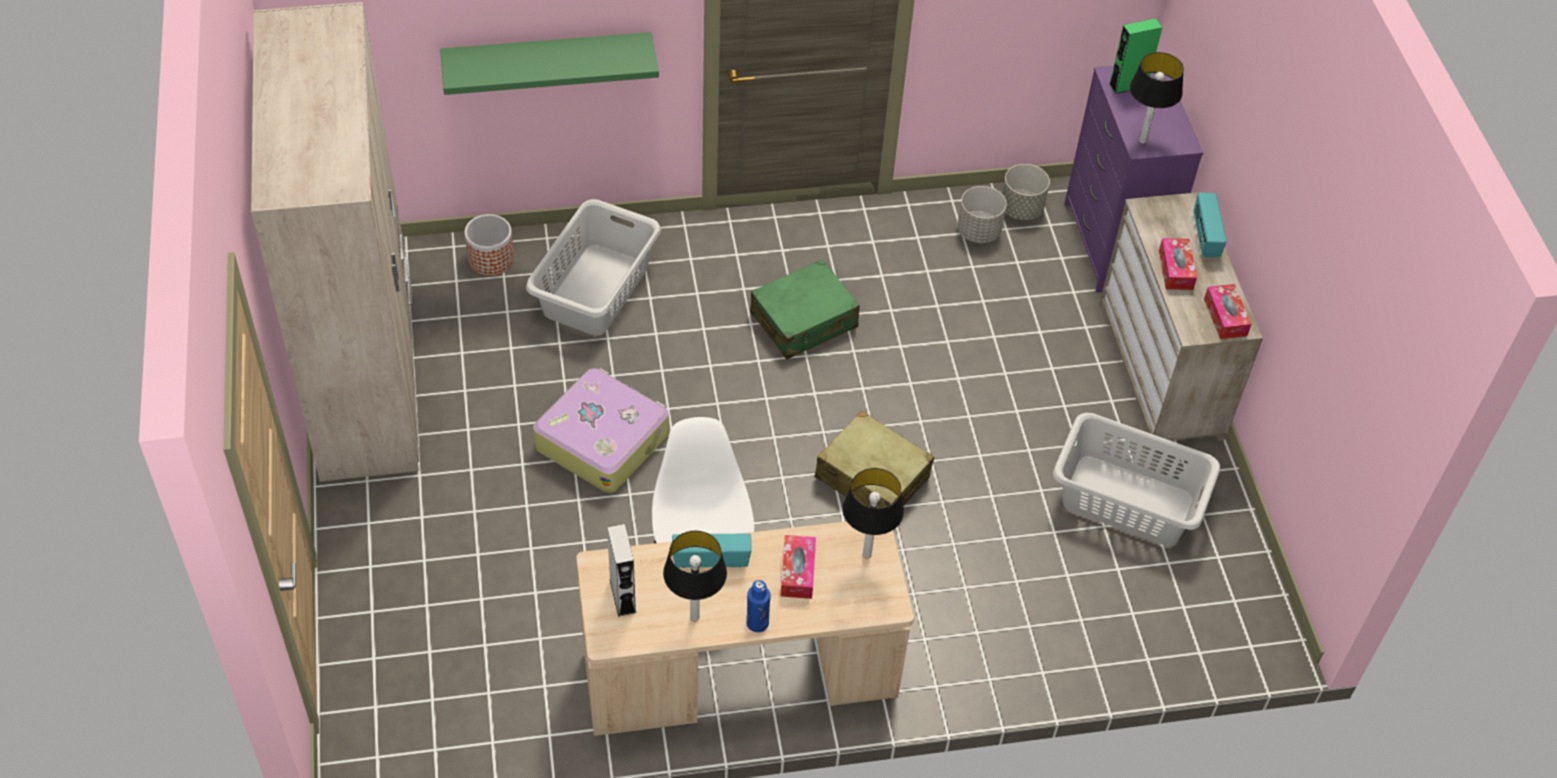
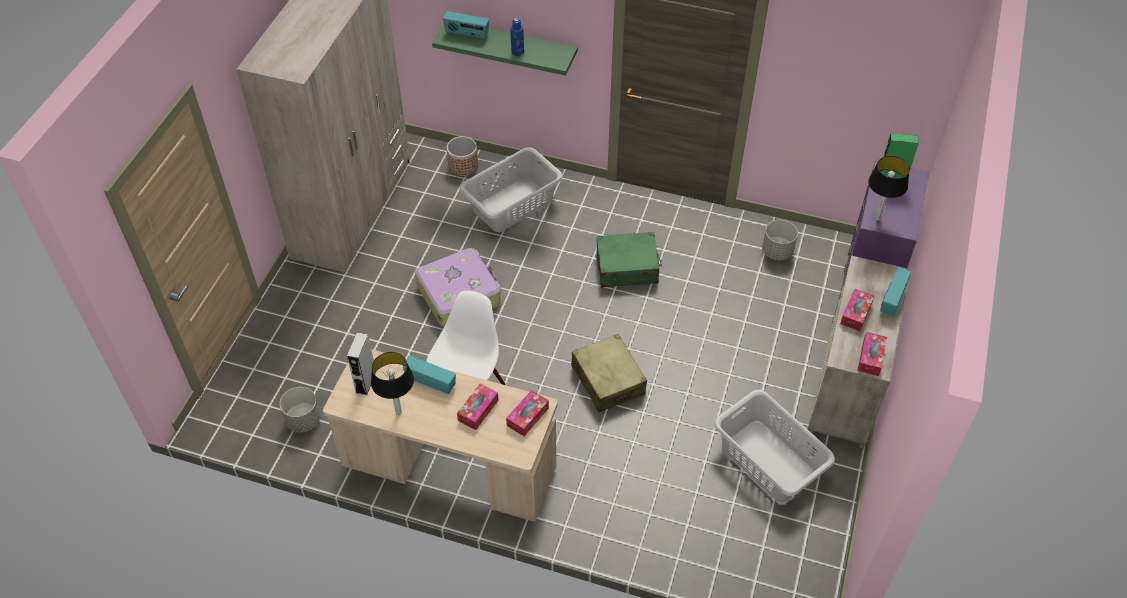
camera: 30 degrees right, 0 degrees up
(485, 61) = (467, 34): none -> radio
(757, 623) = (433, 431): blue bottle -> blue bottle (517, 52)
(866, 554) = (527, 417): table lamp -> tissue box
(1021, 209) = (815, 247): grey planter -> grey planter (303, 420)

